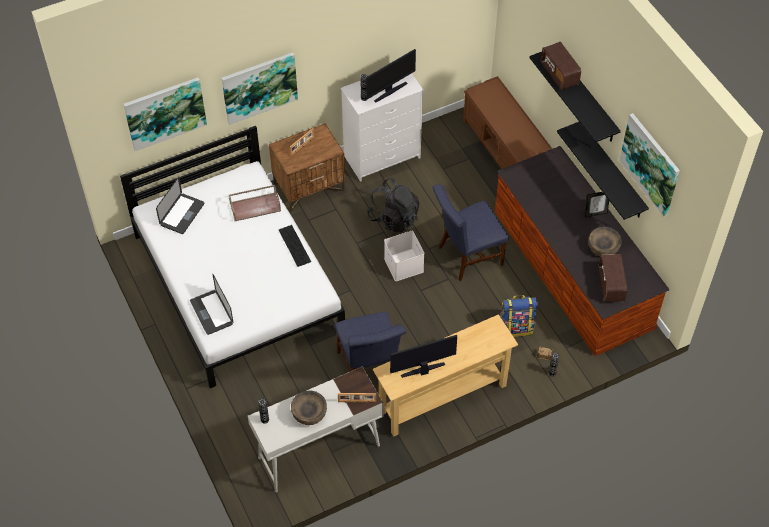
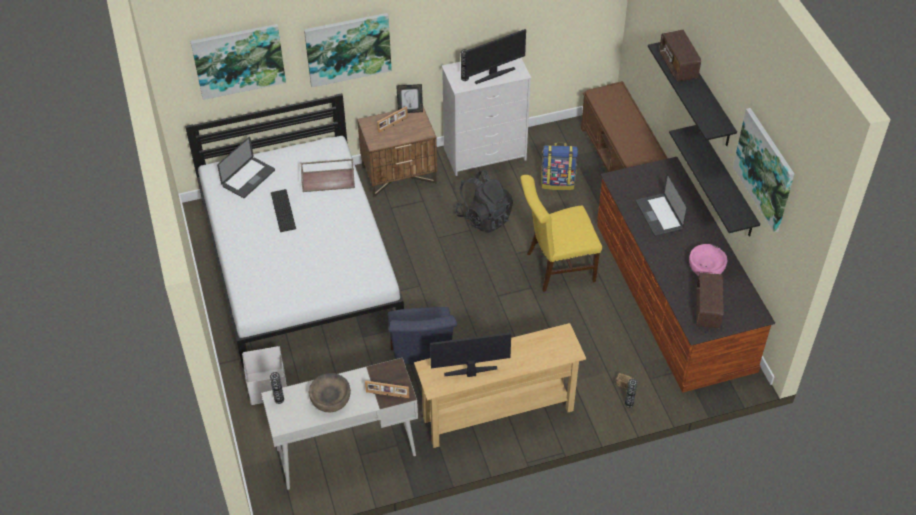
camera: 10 degrees right, 5 degrees down
(212, 312) = (254, 282): laptop -> laptop (659, 216)
(294, 245) = (361, 225): keyboard -> keyboard (283, 210)
(402, 264) = (483, 266): white storage box -> white storage box (266, 386)
(466, 257) = (556, 267): blue chair -> yellow chair
(516, 327) = (597, 349): backpack -> backpack (558, 182)
(595, 213) = (703, 231): picture frame -> picture frame (410, 111)
(603, 247) = (706, 268): brown bowl -> pink bowl

